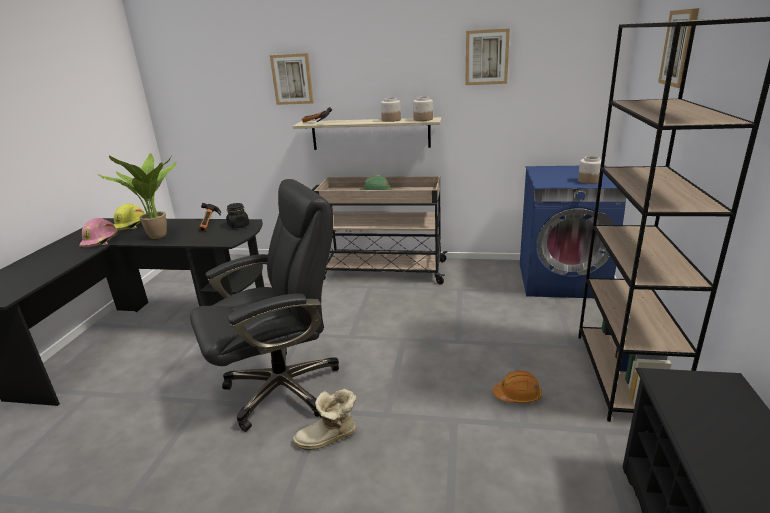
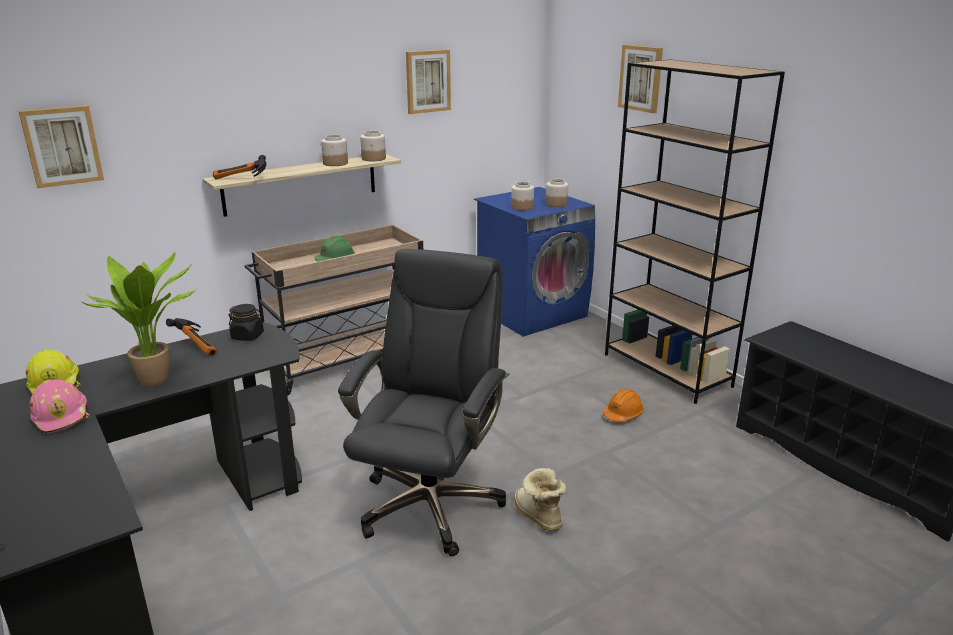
camera: 45 degrees left, 0 degrees up
(292, 79) = (187, 119): picture -> picture (62, 146)
(328, 438) = (537, 517): boot -> boot turned 120 degrees clockwise
(551, 178) = (522, 207): none -> jar

